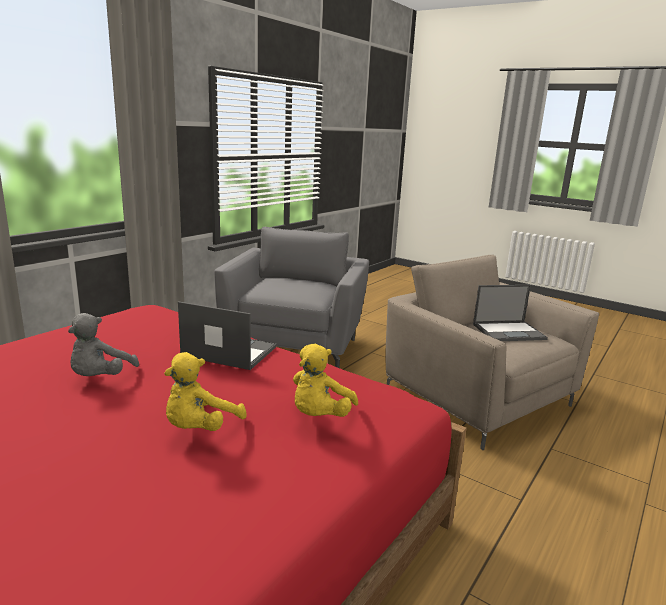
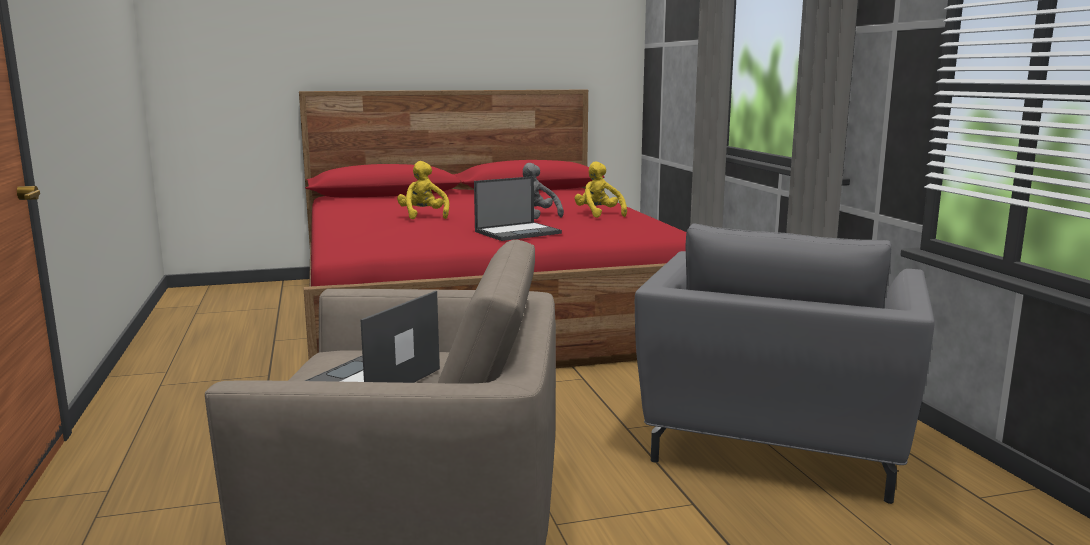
camera: 130 degrees right, 5 degrees down
(294, 347) = (773, 445): grey armchair -> grey armchair turned 60 degrees clockwise
(319, 416) = (377, 227): yellow plush toy -> yellow plush toy (598, 214)

